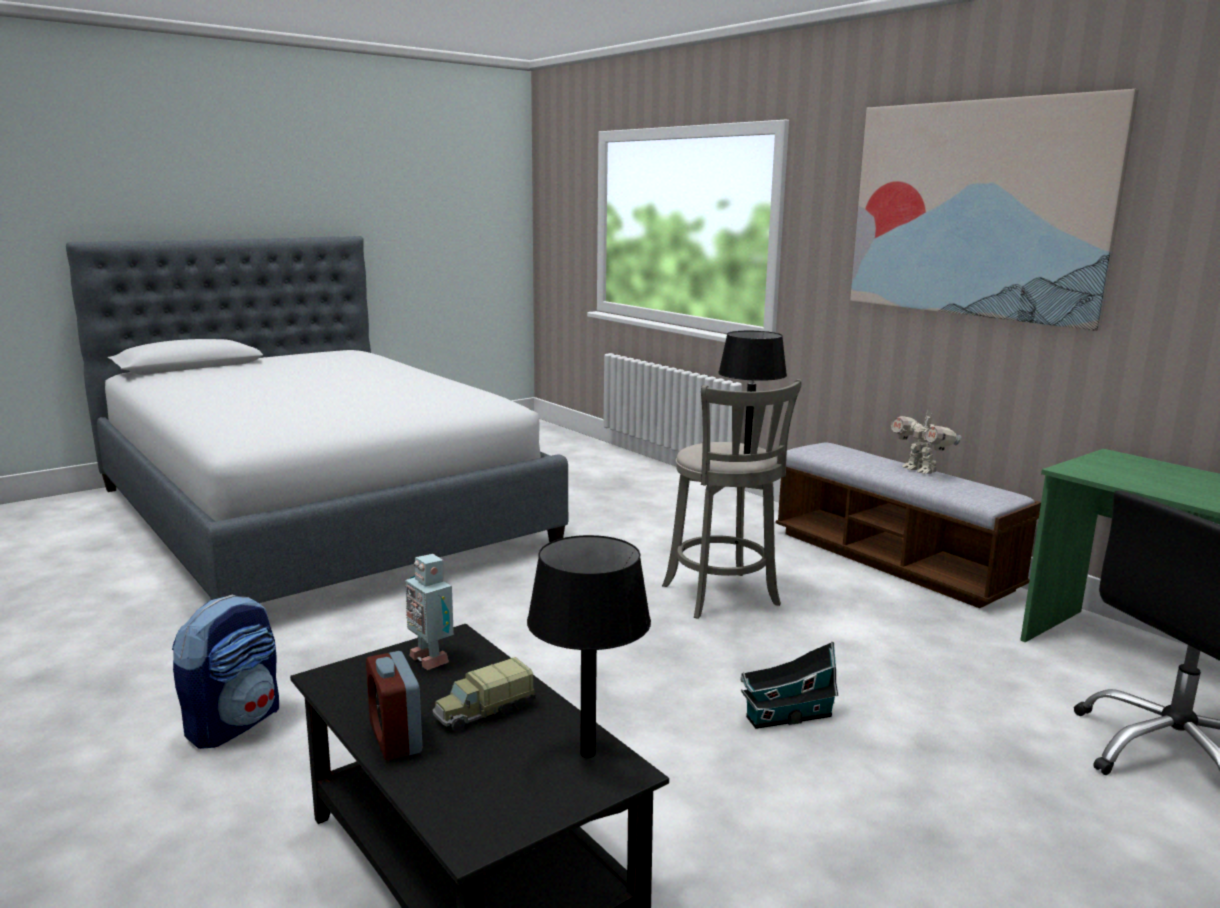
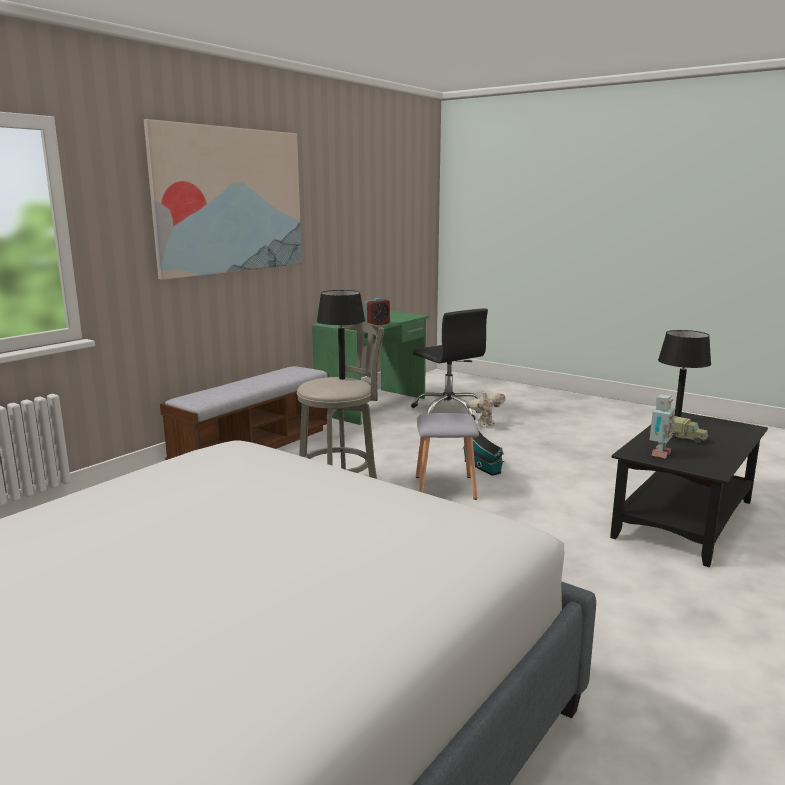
camera: 105 degrees left, 0 degrees up
(234, 723) = (678, 635): backpack -> none
(395, 738) = (726, 448): alarm clock -> alarm clock (377, 324)
(708, 667) = (446, 487): none -> grey stool
(920, 470) = (253, 379): toy robot -> toy robot (485, 425)

